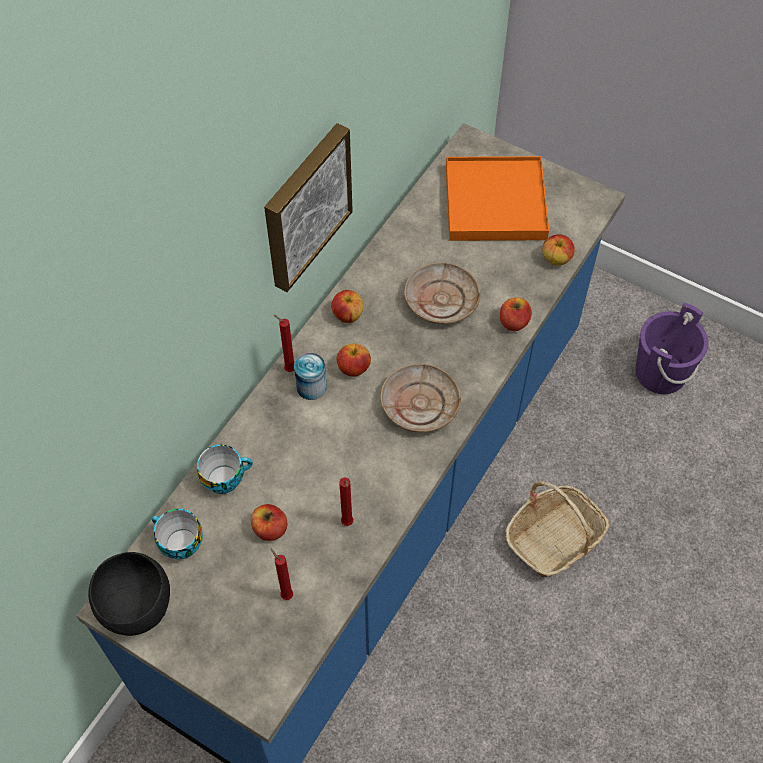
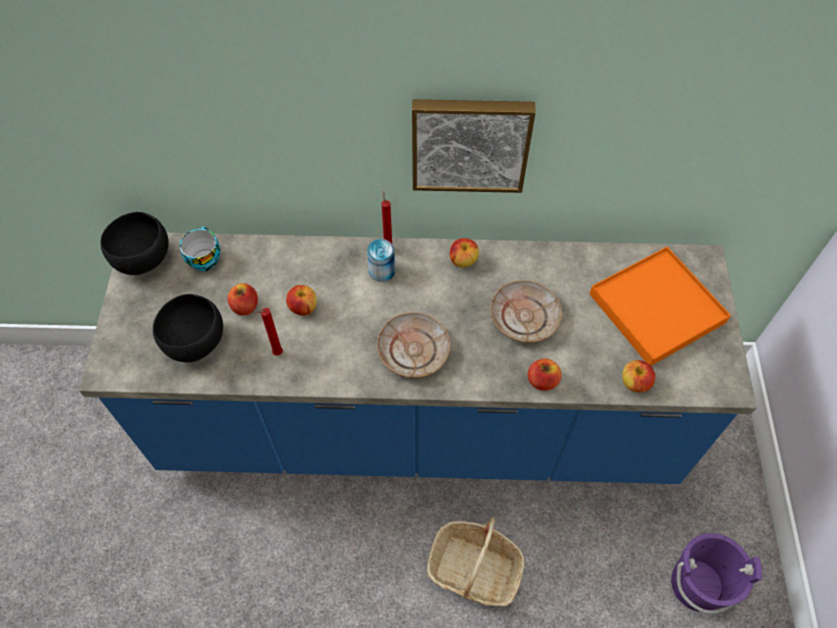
camera: 60 degrees right, 0 degrees up
(225, 478) = (271, 258): cup -> none
(285, 594) = (197, 343): red candle -> black bowl
(353, 368) = (417, 289): apple -> apple (303, 308)

